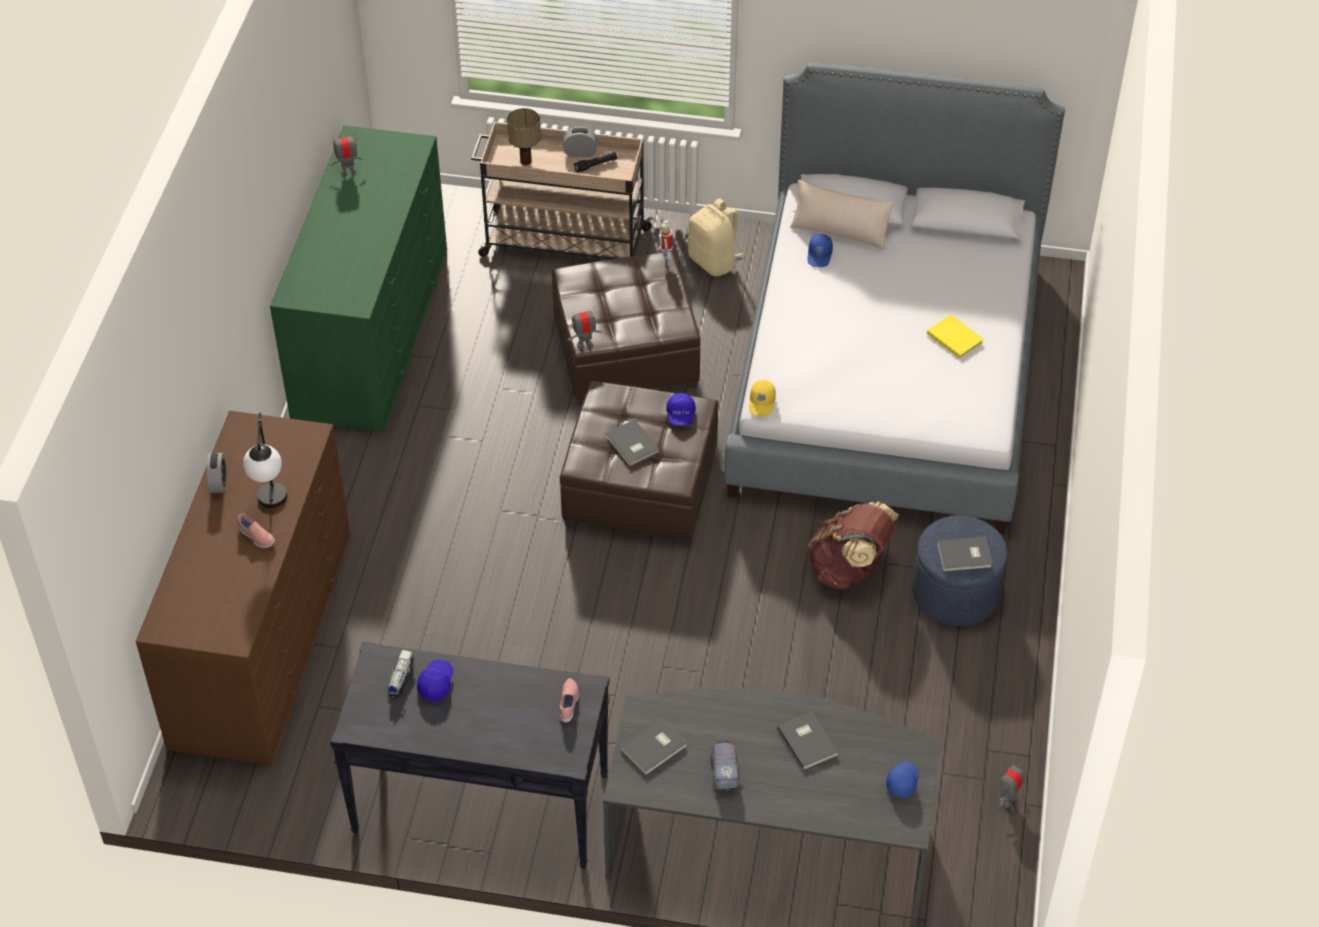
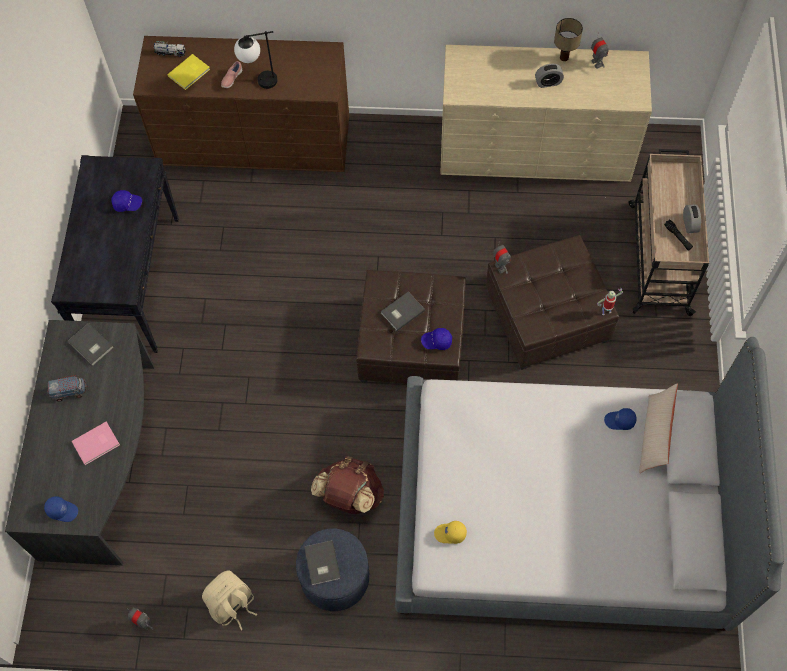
camera: 85 degrees right, 15 degrees up
(219, 483) = (277, 49): alarm clock -> alarm clock (548, 82)
(371, 332) = (535, 149): green dresser -> beige dresser
(401, 679) = (131, 184): toy truck -> toy truck (170, 52)
(525, 162) = (668, 188): table lamp -> table lamp (563, 57)
(569, 704) = (112, 283): pink shoe -> none
(714, 261) = (663, 367): beige backpack -> beige backpack (232, 605)
(762, 403) = (440, 391): yellow cap -> yellow cap (450, 534)
(808, 741) = (97, 444): grey book -> pink book
(955, 337) = (542, 537): yellow book -> yellow book (190, 73)

